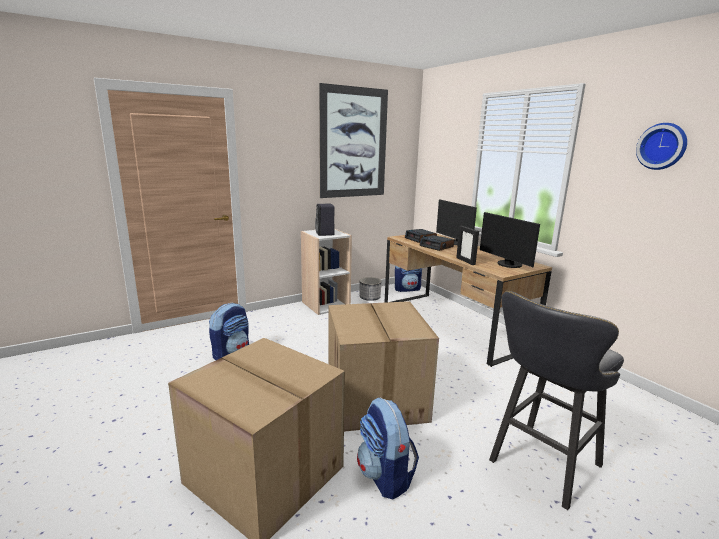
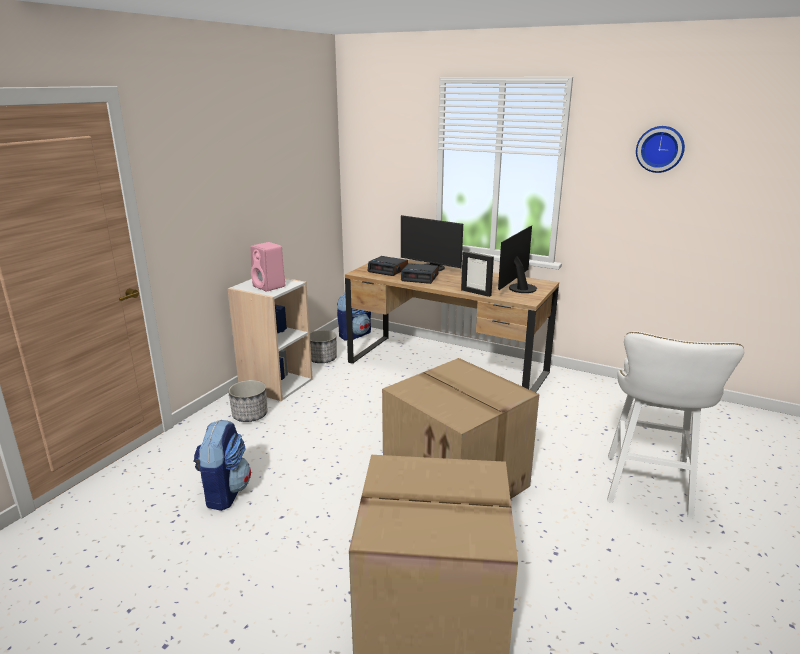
camera: 30 degrees left, 5 degrees up
(292, 317) = (250, 415): none -> planter
(325, 234) = (270, 286): black speaker -> pink speaker
(353, 143) = (273, 148): picture -> none
(385, 476) = (542, 557): backpack -> none
(507, 264) = (519, 288): monitor -> monitor turned 90 degrees clockwise
(539, 469) = (648, 492): black stool -> white stool

